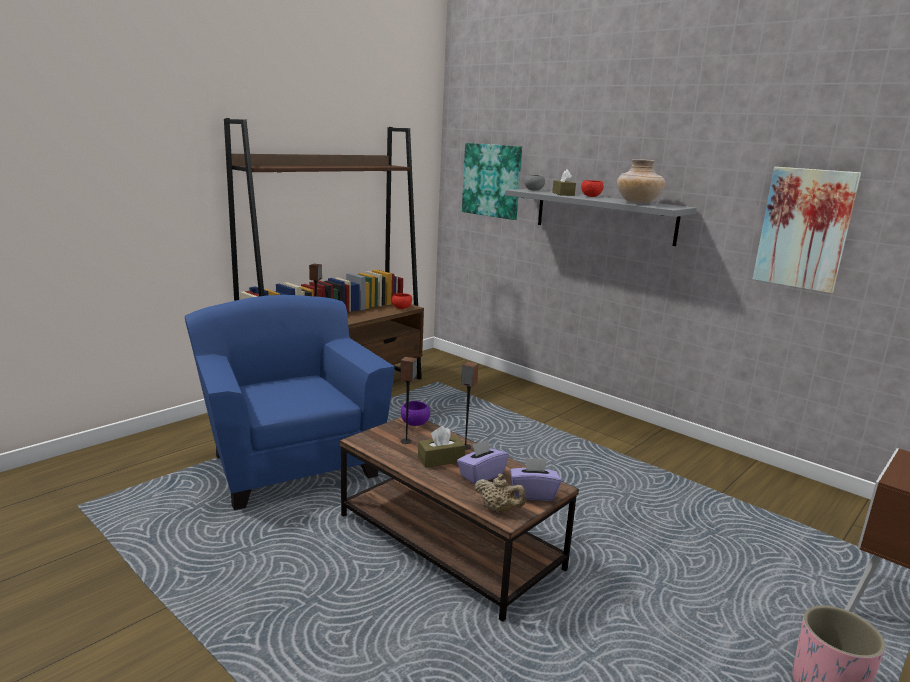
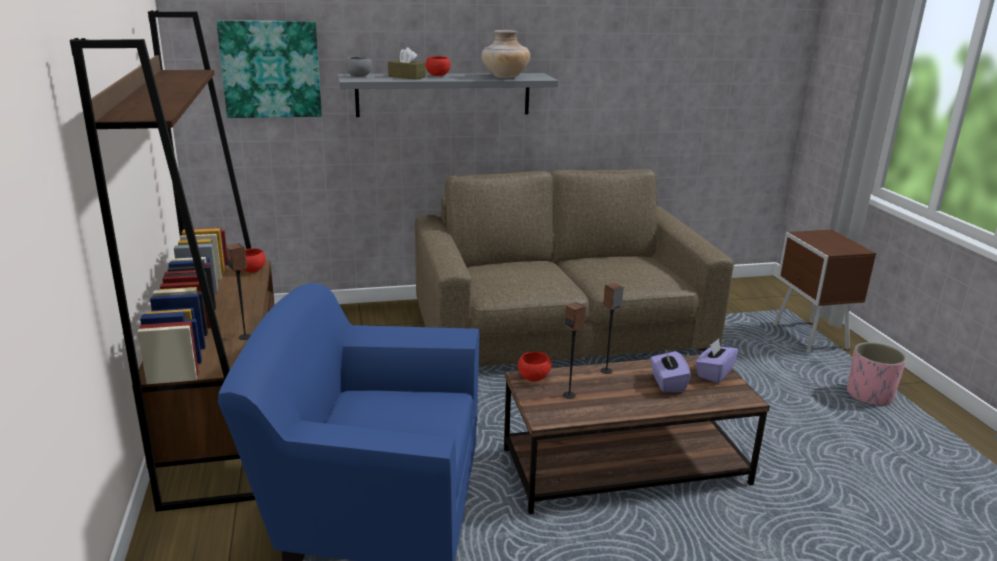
camera: 55 degrees left, 5 degrees up
(415, 424) = (533, 378): purple bowl -> red bowl
(441, 459) = (622, 391): brown tissue box -> none
(498, 509) = (730, 396): beige teapot -> none
(623, 455) = (560, 327): none -> brown sofa
(804, 228) = (637, 80): picture -> none

